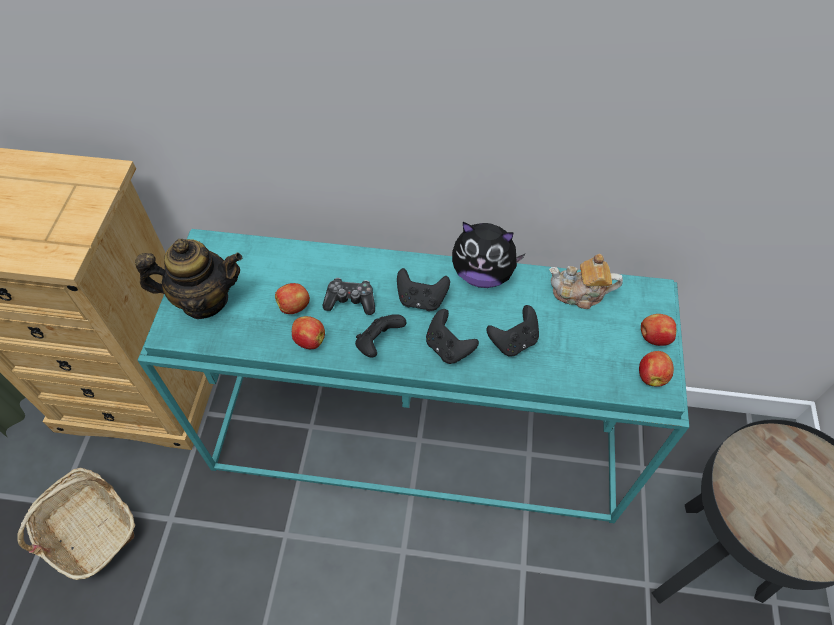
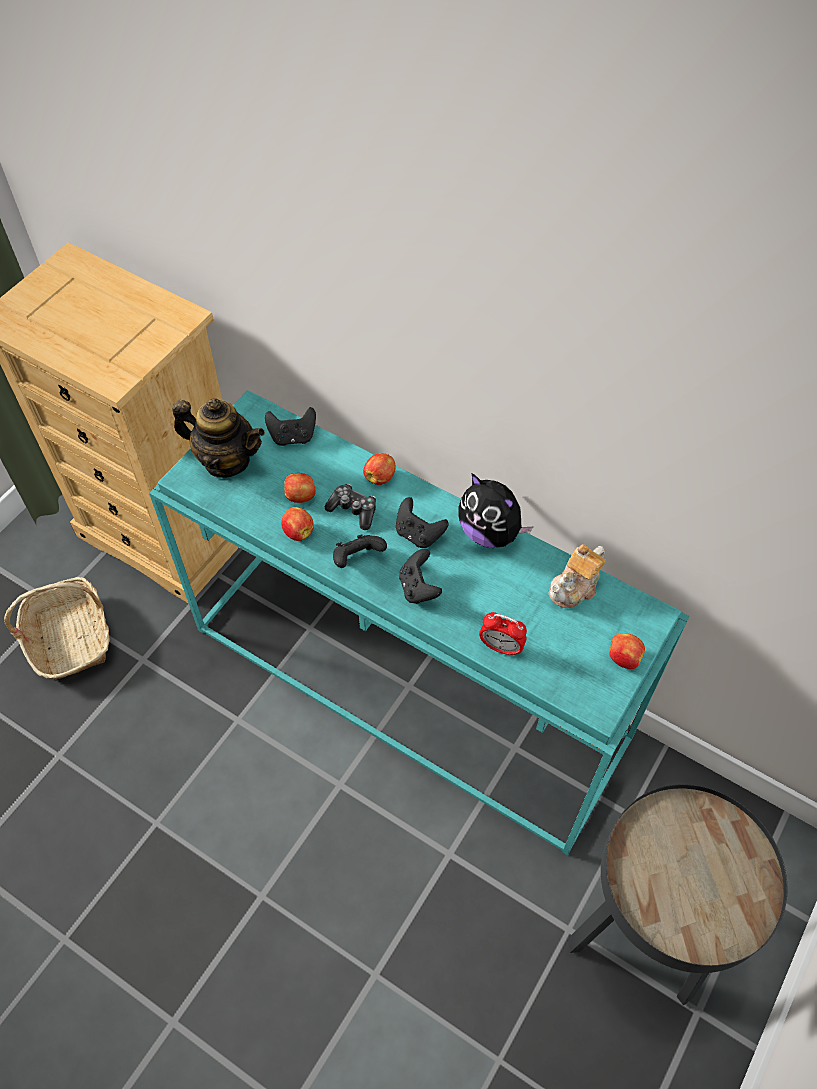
camera: 25 degrees right, 0 degrees up
(513, 341) = (483, 606): black game controller -> black game controller (293, 437)
(549, 371) = (501, 647): none -> alarm clock
(580, 293) = (575, 587): teapot -> teapot turned 75 degrees counterclockwise
(651, 375) = (598, 691): apple -> apple (380, 477)

